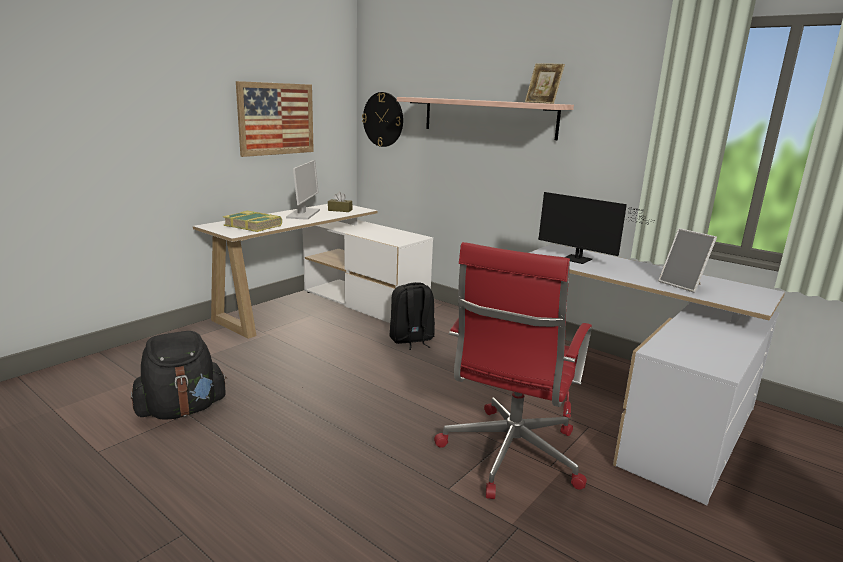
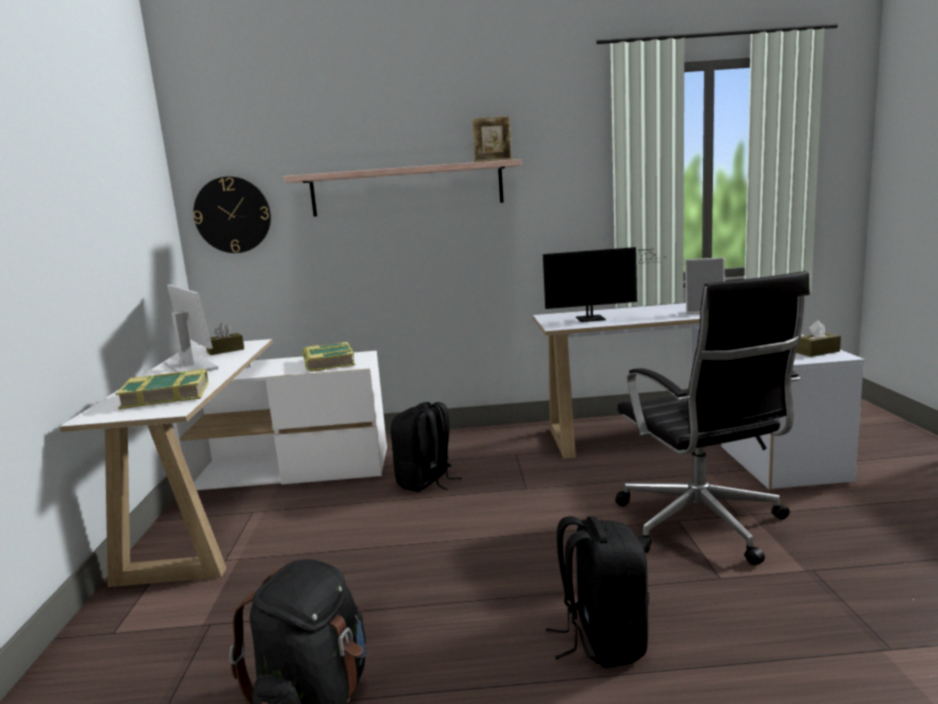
camera: 40 degrees left, 5 degrees down
(276, 119) = (110, 227): picture -> none
(321, 469) = (602, 640): none -> black backpack
(390, 236) = (328, 363): none -> book
(509, 456) = (702, 525): red office chair -> black office chair
(714, 359) = (817, 352): none -> brown tissue box

